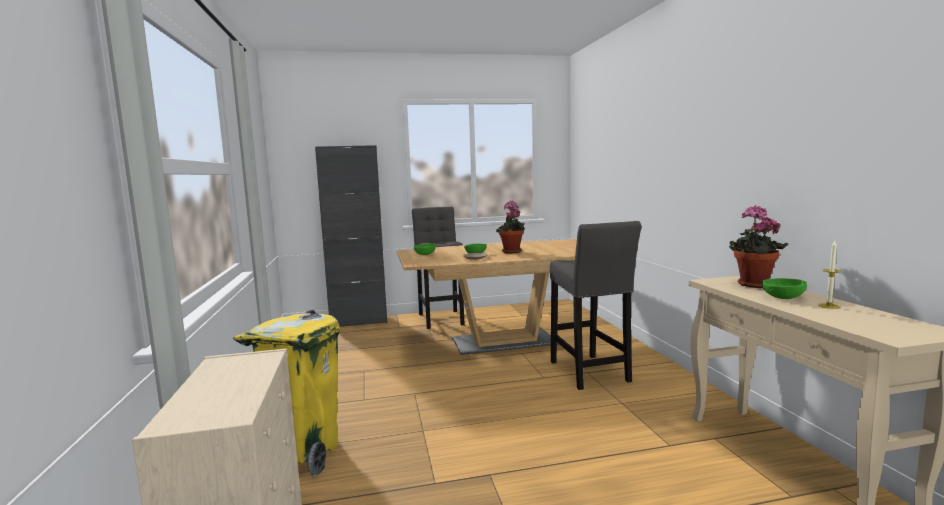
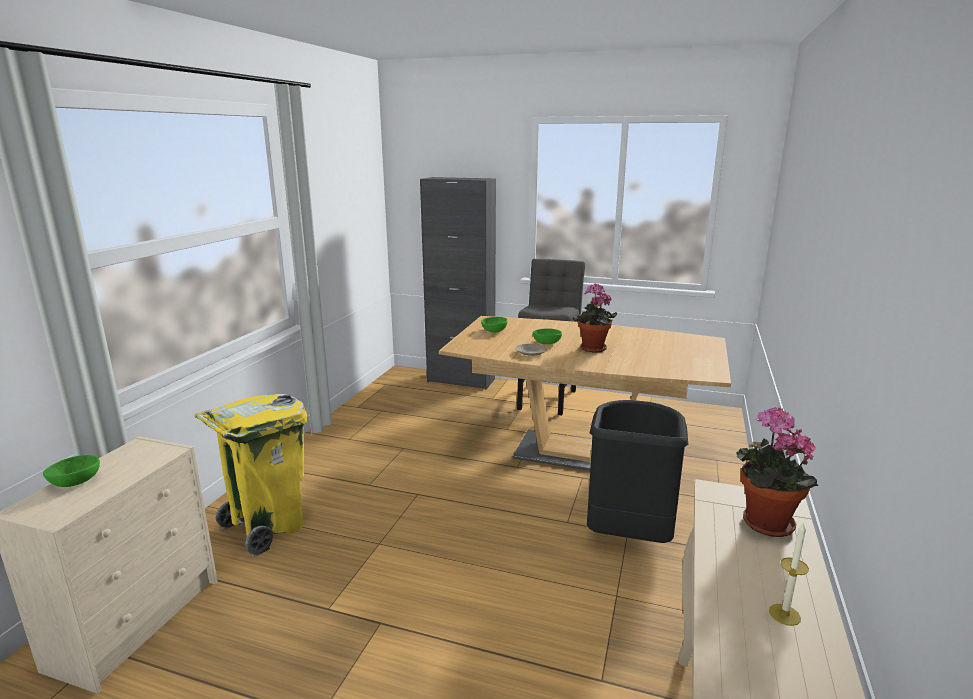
camera: 30 degrees right, 10 degrees up
(590, 373) = (628, 537): grey stool -> black trash can
(782, 297) = (752, 567): green bowl -> green bowl (75, 482)

